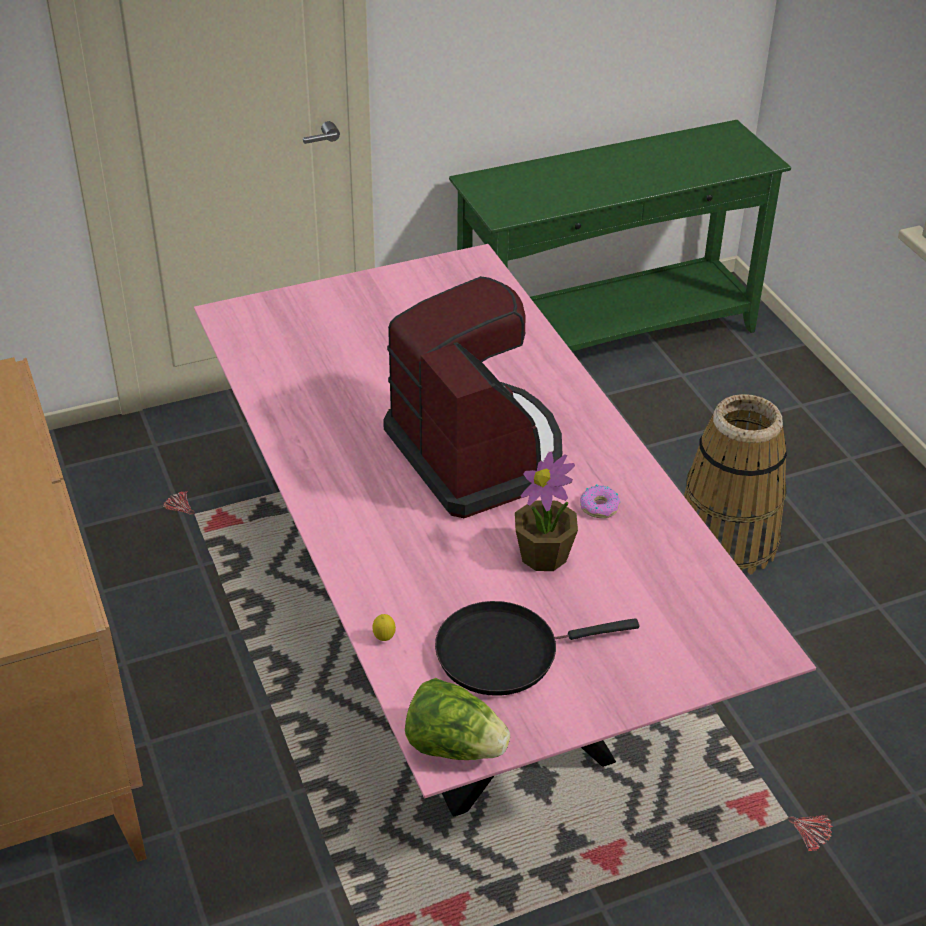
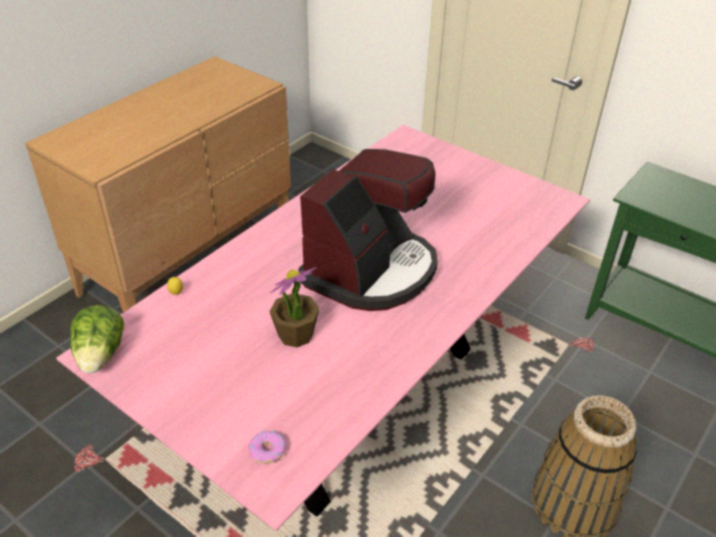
camera: 60 degrees right, 0 degrees up
(505, 652) = (194, 348): black frying pan -> none
(600, 507) = (365, 345): donut -> donut (267, 451)

